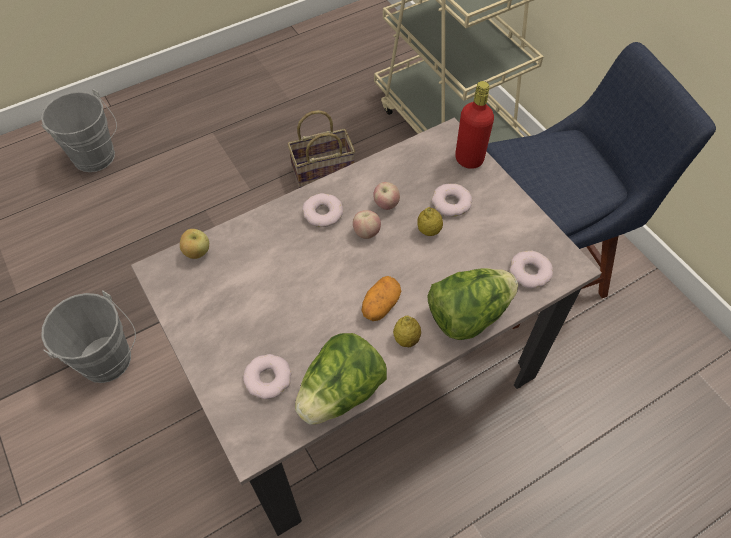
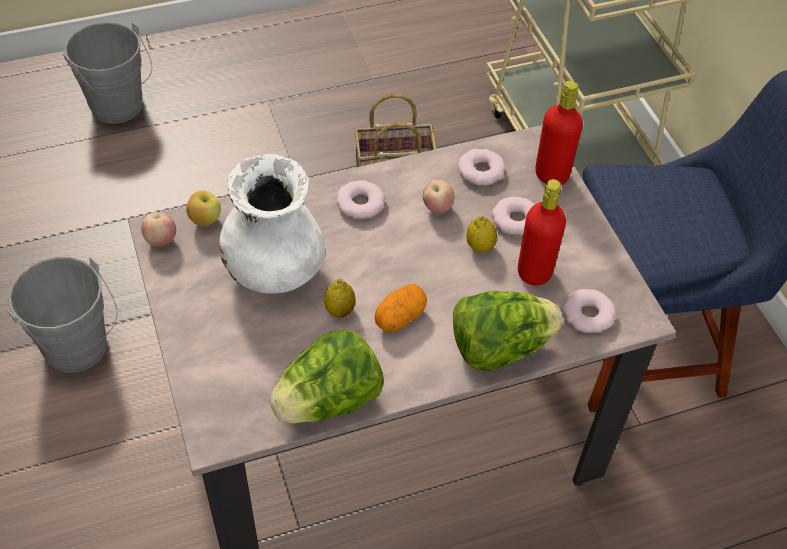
camera: 10 degrees right, 5 degrees down
(266, 285) = (274, 270): none -> white vase
(268, 378) = (250, 369): donut -> donut (481, 171)
(366, 233) = (405, 235): apple -> apple (161, 240)
(406, 339) = (419, 359): lemon -> lemon (339, 310)
(478, 244) = (534, 272): none -> red bottle

